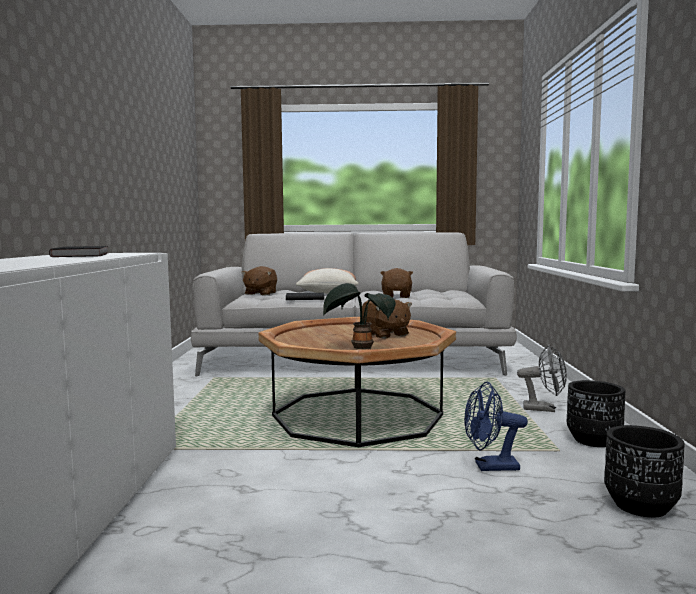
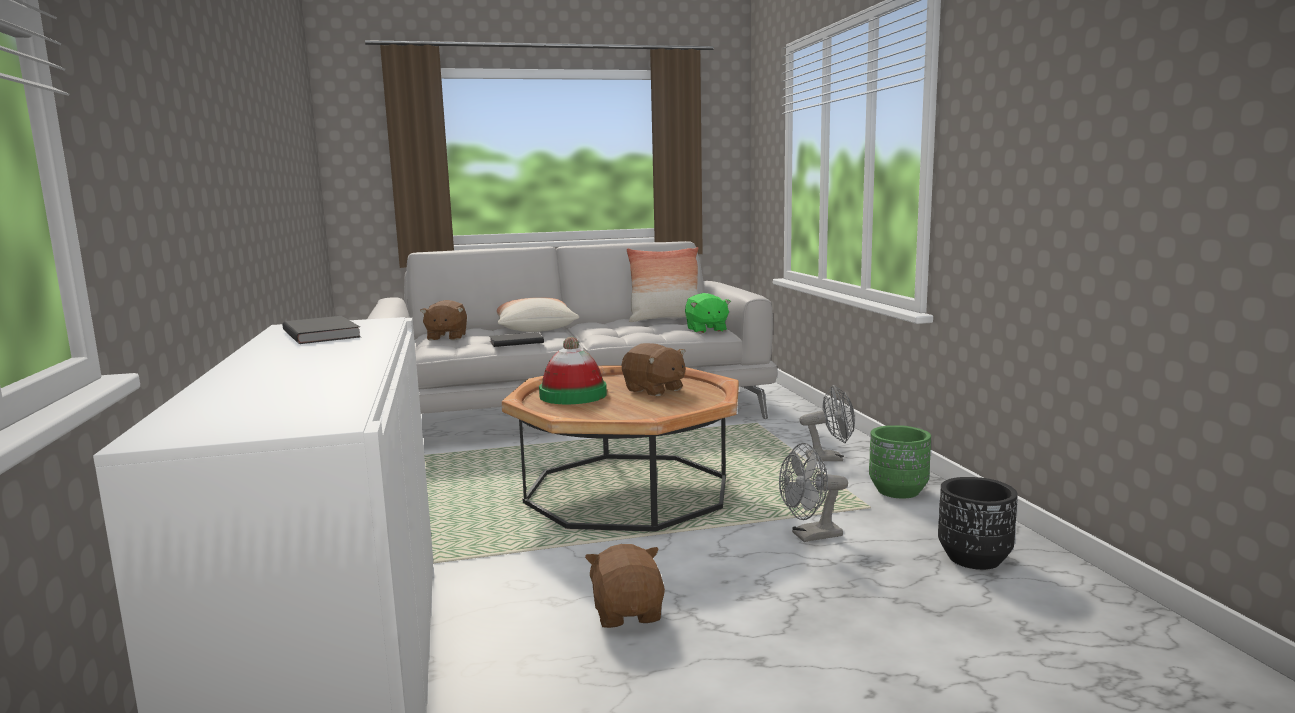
camera: 15 degrees left, 5 degrees up
(319, 334) = (573, 395): none -> hat
(359, 348) = (643, 413): potted plant -> none
(397, 296) = (629, 331): brown plush toy -> brown plush toy (628, 613)
(432, 291) = (665, 319): none -> pillow
(458, 298) = (706, 330): none -> green plush toy
(490, 467) = (810, 536): blue fan -> grey fan
(594, 440) = (898, 491): black planter -> green planter

